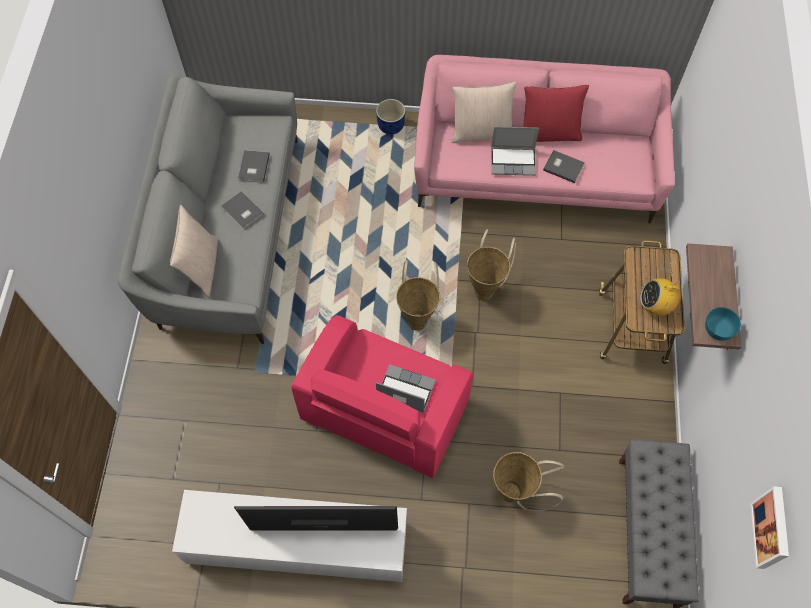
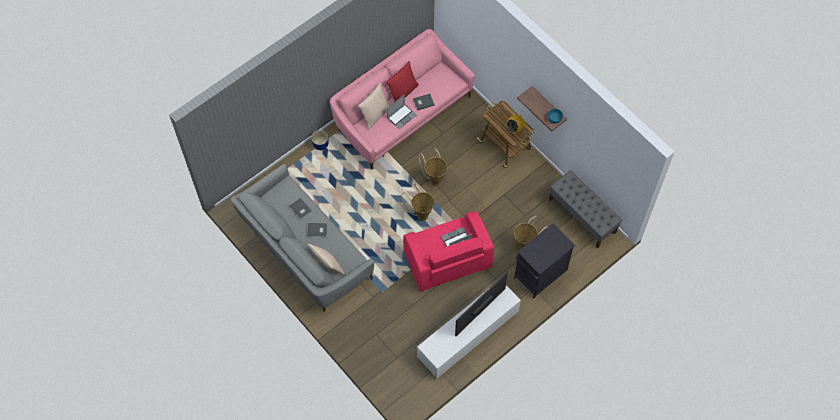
camera: 45 degrees left, 0 degrees up
(491, 558) = (539, 275): none -> black cabinet
(772, 528) = (628, 166): picture -> none

